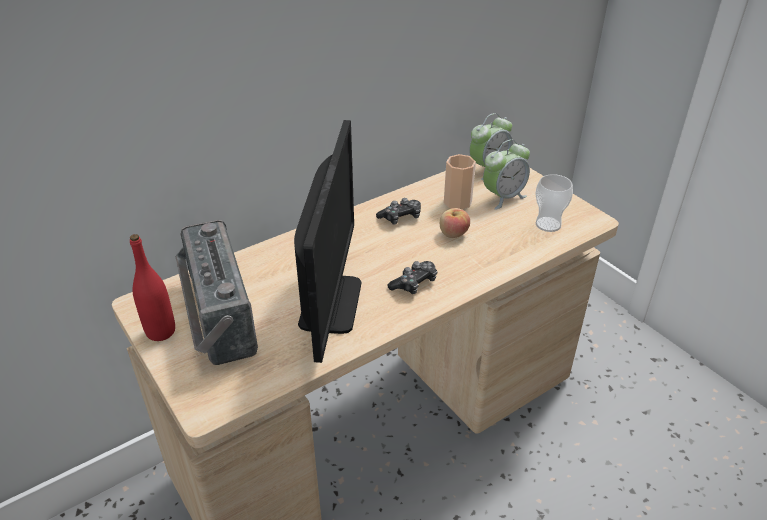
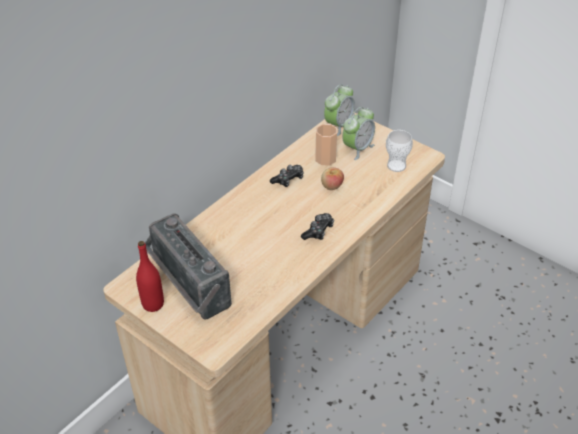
camera: 15 degrees left, 5 degrees up
(330, 303) = (265, 258): monitor -> none

